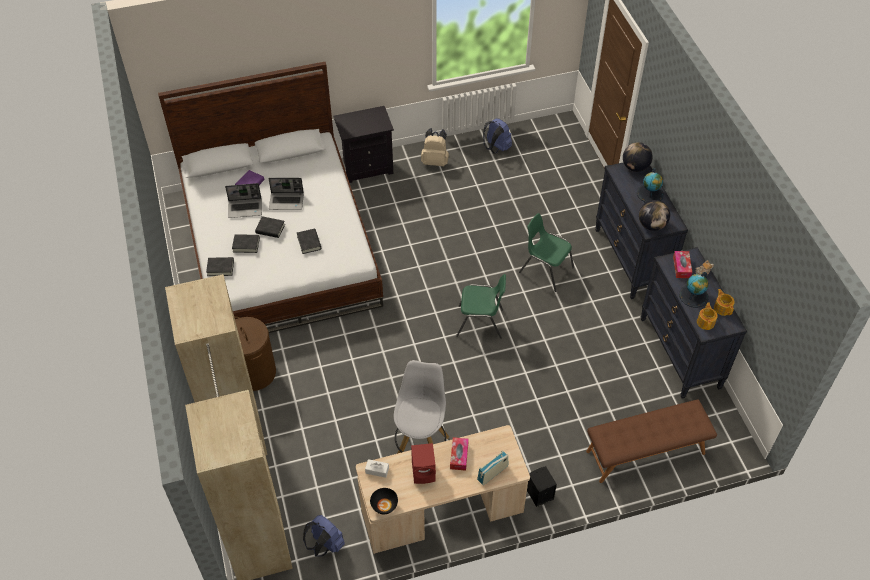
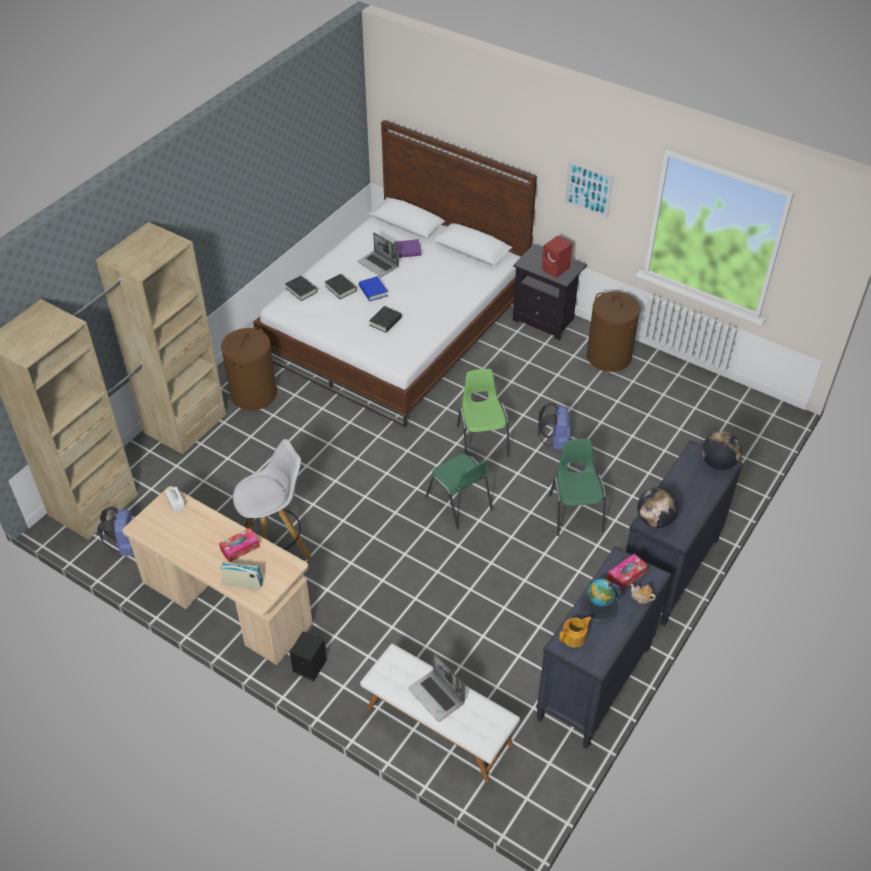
camera: 50 degrees right, 5 degrees down
(270, 229) = (373, 291): black book -> blue book
(287, 201) = (414, 282): laptop -> laptop (437, 696)
(372, 48) = (588, 189): none -> picture
(384, 506) = (143, 529): black bowl -> none
(424, 472) = (202, 535): red speaker -> red speaker (556, 269)
(435, 161) = (609, 357): beige backpack -> brown laundry basket
(438, 274) = (482, 440): none -> green chair
(496, 148) = (679, 386): blue backpack -> blue backpack (555, 442)
(645, 453) = (438, 727): brown bench -> white bench
(650, 194) = (696, 495): globe -> none
(722, 308) = (610, 641): teapot -> none

